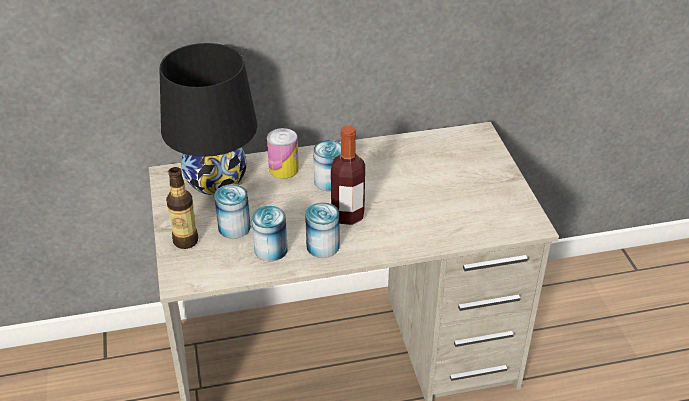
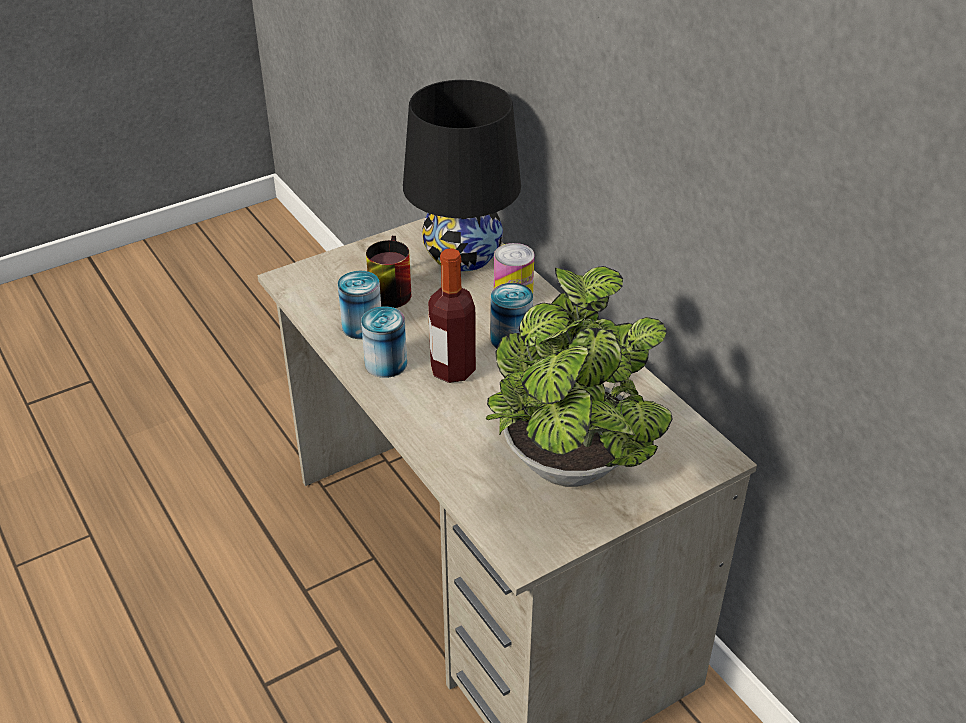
camera: 70 degrees right, 0 degrees up
(185, 241) = (349, 264): bottle -> none
(234, 227) = (387, 290): can -> mug
(468, 190) = (568, 470): none -> potted plant

